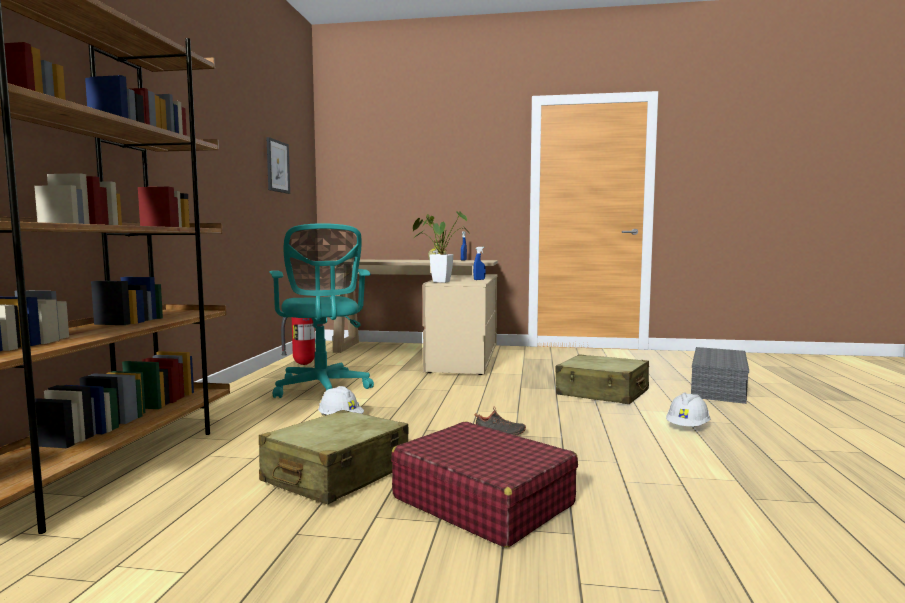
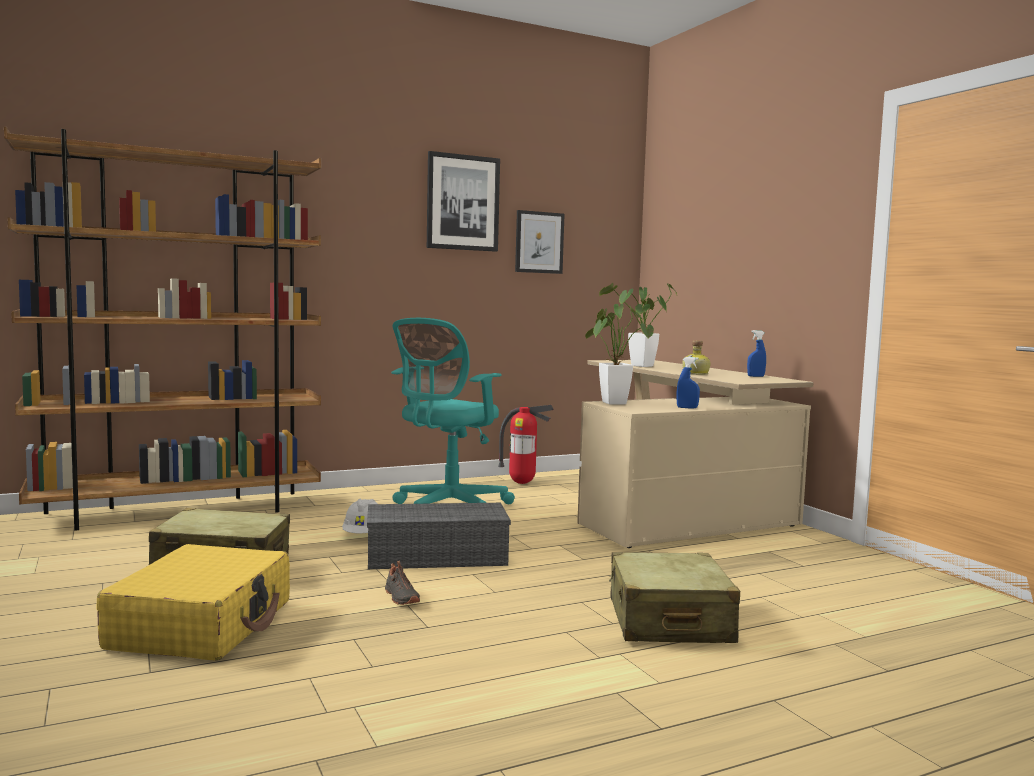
camera: 55 degrees right, 0 degrees up
(240, 124) = (462, 202): none -> picture
(379, 261) = (638, 366): none -> potted plant
(482, 501) = (202, 624): red suitcase -> yellow suitcase
(687, 427) = (578, 695): white hard hat -> none
(717, 387) = (886, 700): grey storage box -> grey storage box (438, 556)

